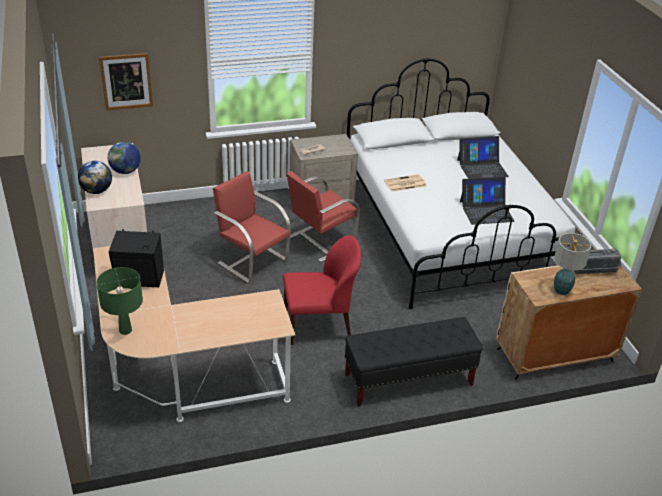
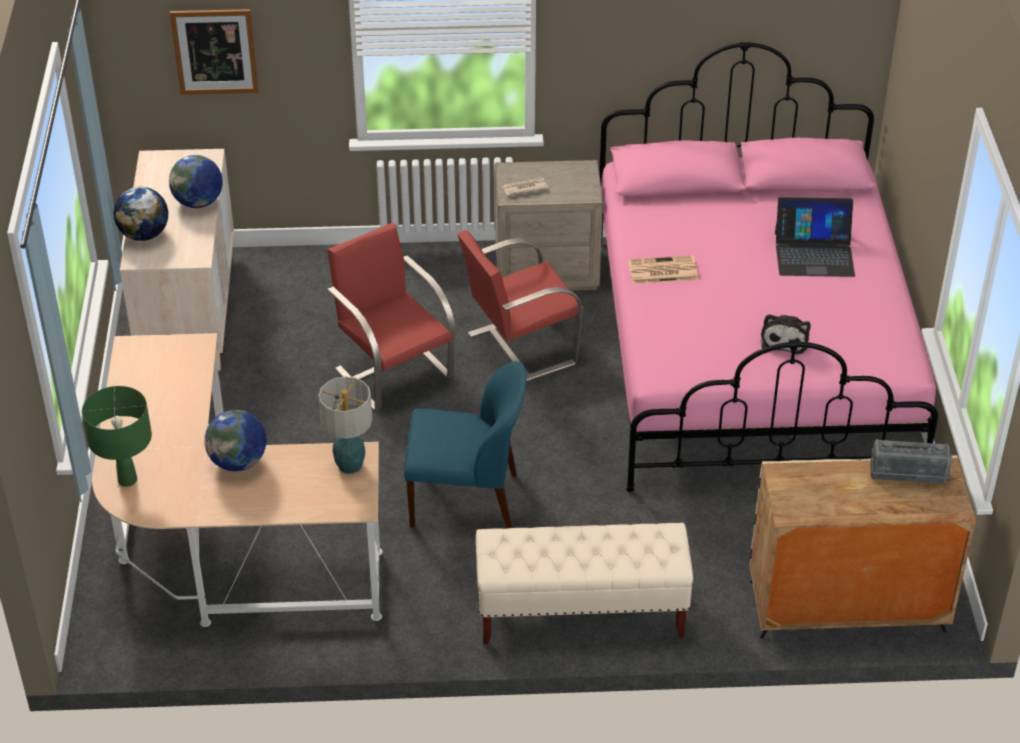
camera: 15 degrees right, 5 degrees up
(140, 279) = (171, 398): black speaker -> none
(195, 311) = (238, 462): none -> globe
(319, 325) = (467, 500): red chair -> blue chair
(408, 380) = (580, 613): black bench -> beige bench
(447, 231) = (750, 355): white bed -> pink bed
(486, 211) = (784, 339): laptop -> plush toy
(561, 290) = (833, 504): table lamp -> table lamp (349, 465)

